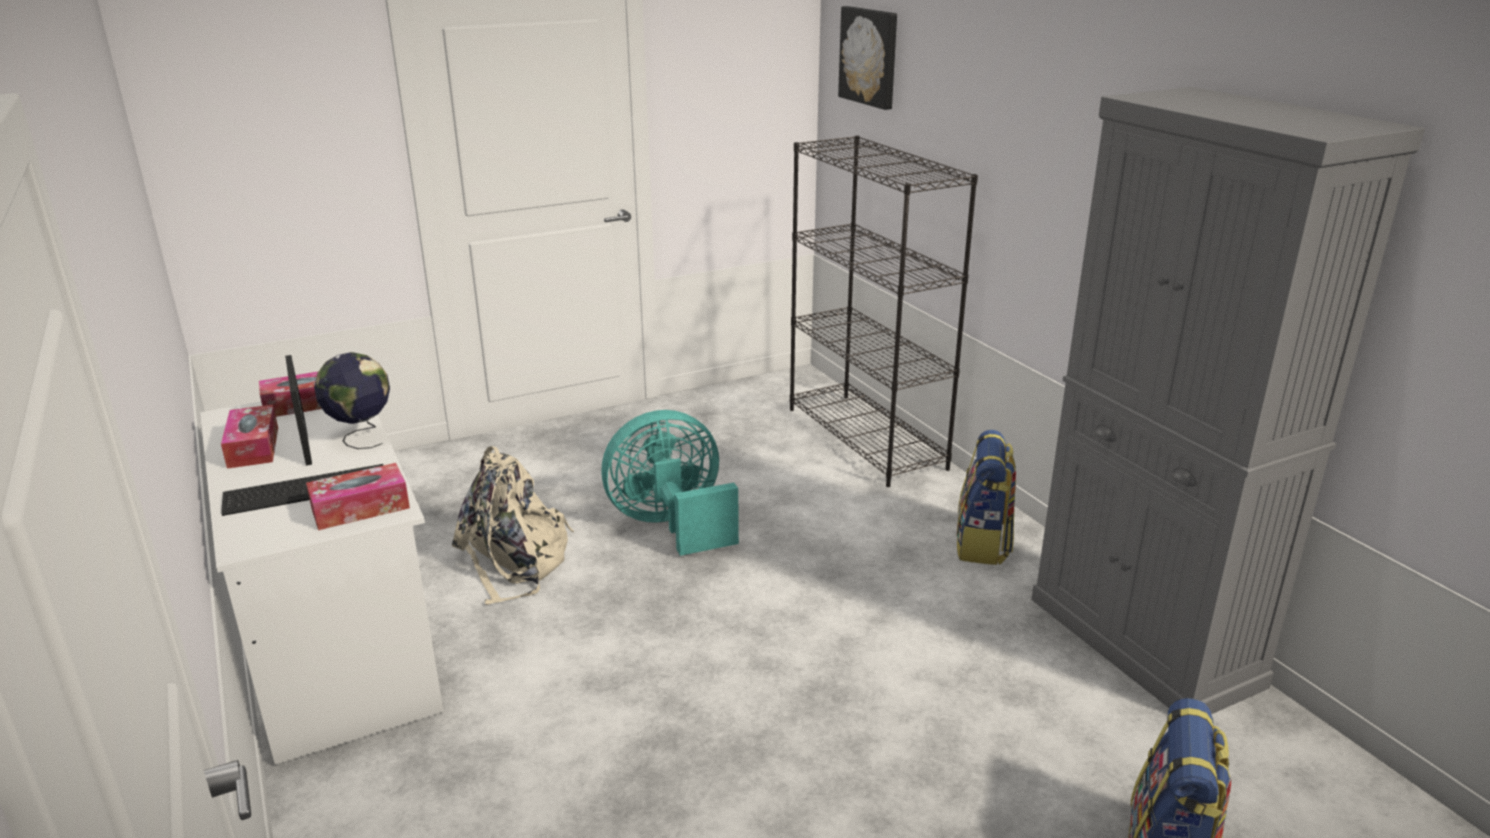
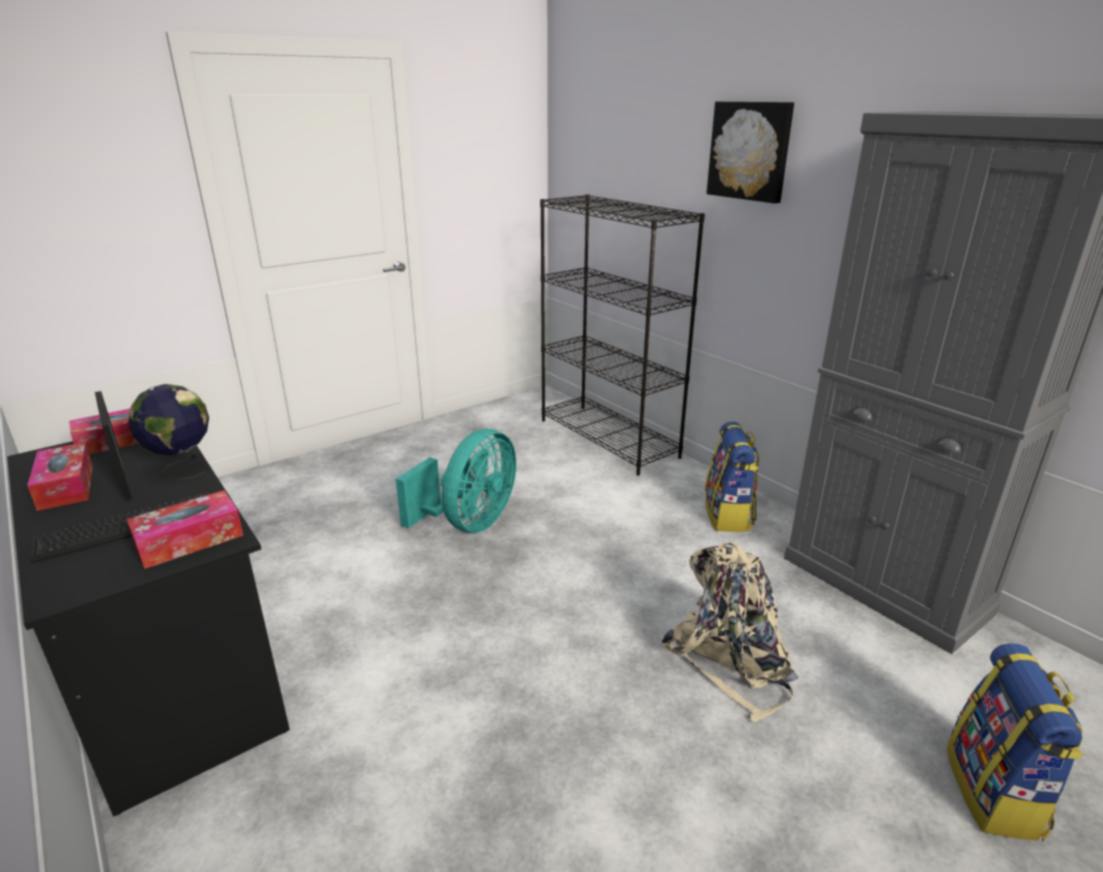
camera: 10 degrees left, 0 degrees up
(337, 640) = (172, 666): white desk -> black desk
(514, 562) = (335, 570): beige backpack -> beige backpack (731, 659)
(672, 525) = (469, 523): turquoise fan -> turquoise fan turned 150 degrees clockwise
(870, 56) = (596, 128): picture -> picture (750, 151)

